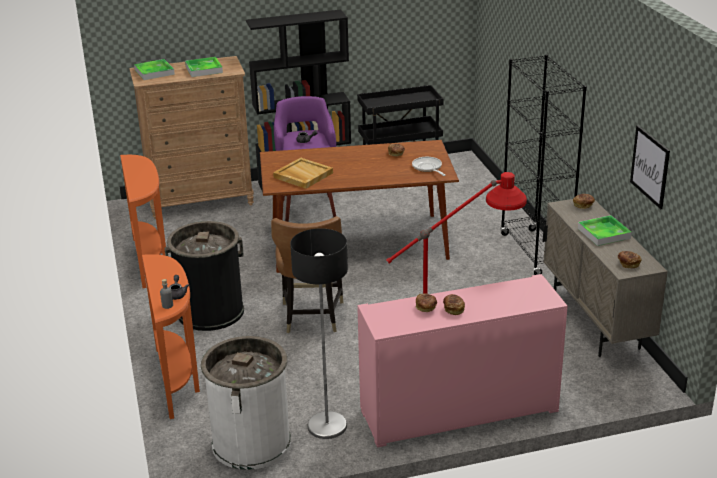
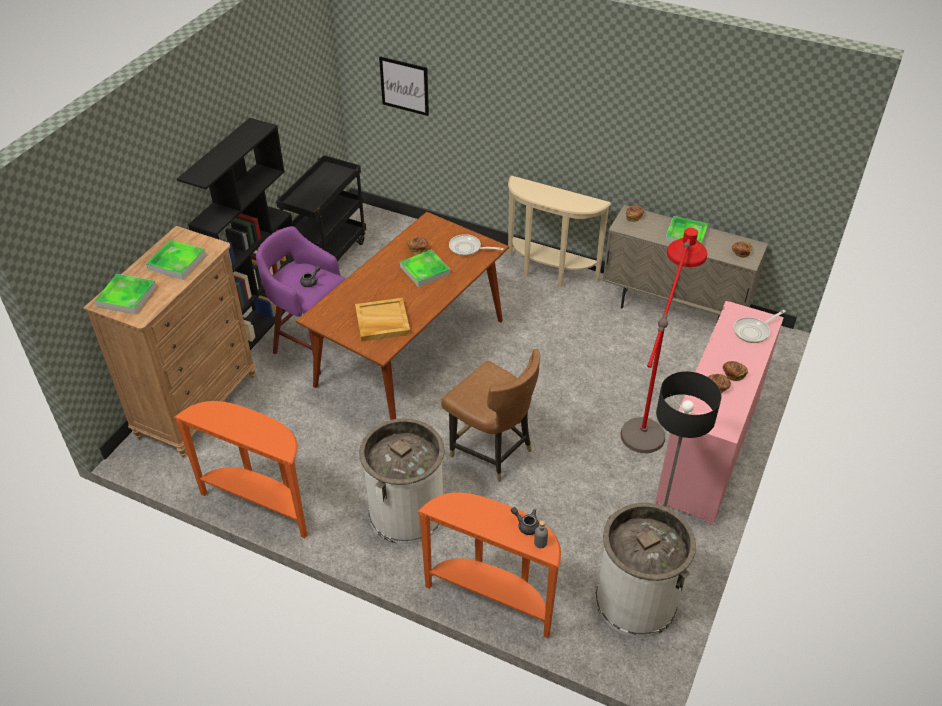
camera: 50 degrees left, 15 degrees up
(210, 312) = (406, 512): black trash can -> white trash can
(377, 165) = (425, 270): none -> tray
(523, 299) = (753, 331): none -> frying pan
(535, 253) = (548, 273): black bookcase -> beige console table
(650, 166) = (731, 164): picture -> picture (404, 86)

